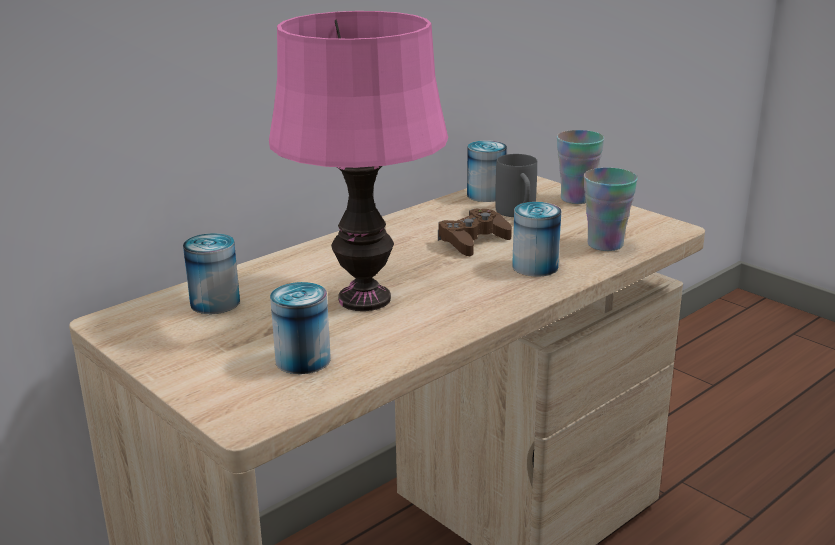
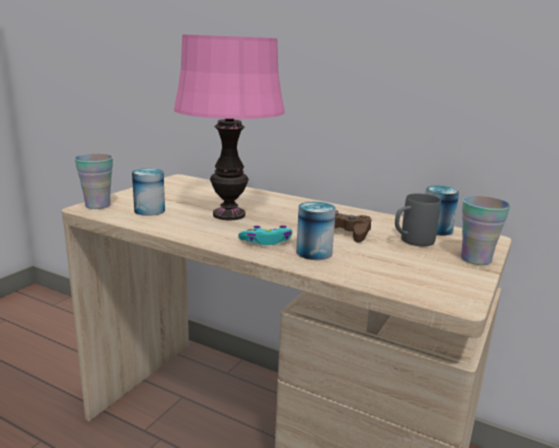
camera: 70 degrees right, 5 degrees down
(215, 303) = (208, 190): can -> none
(489, 287) = (266, 242): none -> turquoise game controller
(605, 244) = (383, 274): cup -> cup (98, 205)

